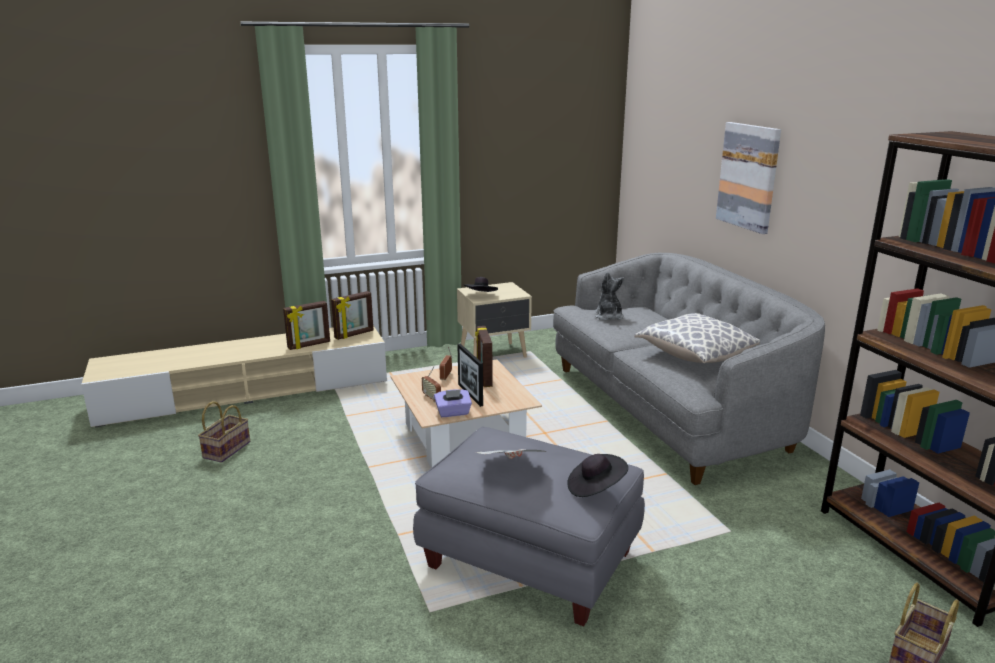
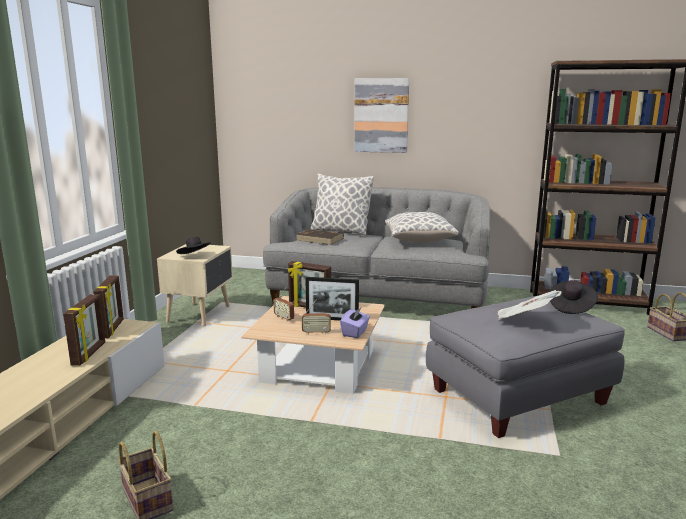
camera: 55 degrees left, 5 degrees down
(608, 316) = (320, 239): plush toy -> brown book
(659, 315) = (341, 231): none -> pillow

